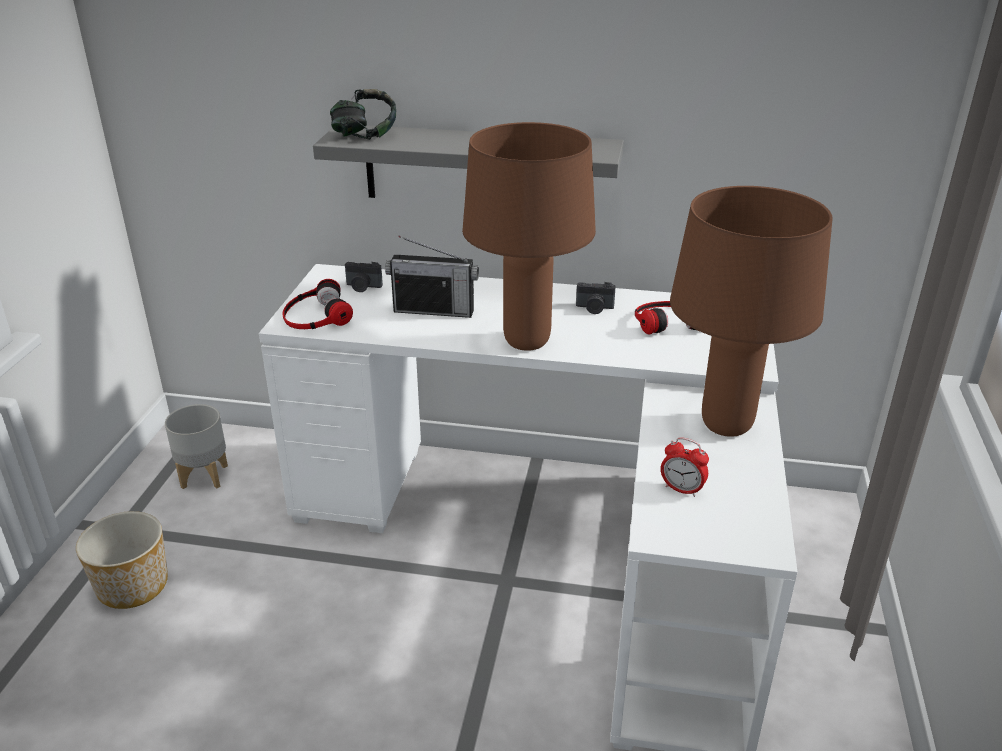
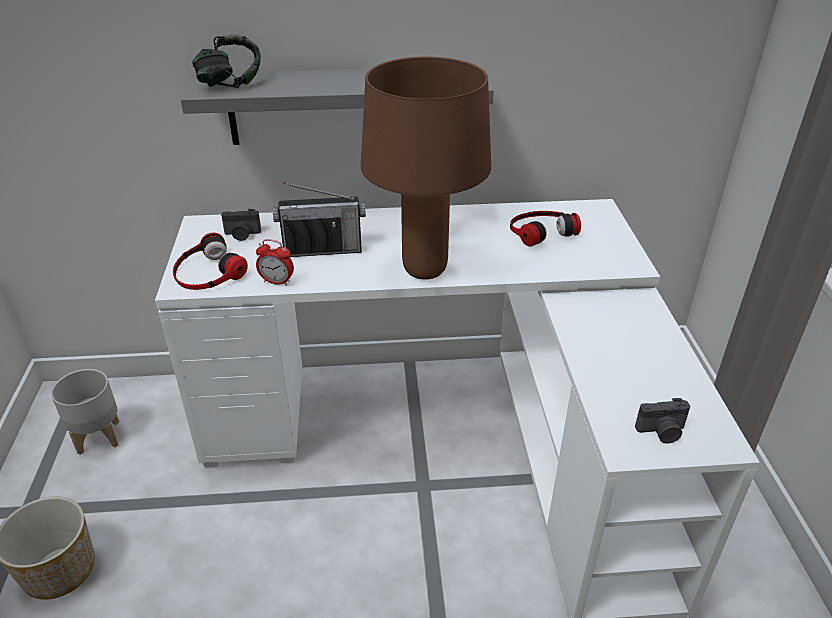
camera: 15 degrees left, 5 degrees up
(594, 308) = (470, 227): camera -> camera (662, 432)
(682, 489) = (624, 397): alarm clock -> alarm clock (277, 282)
(727, 426) = (632, 325): brown table lamp -> none

